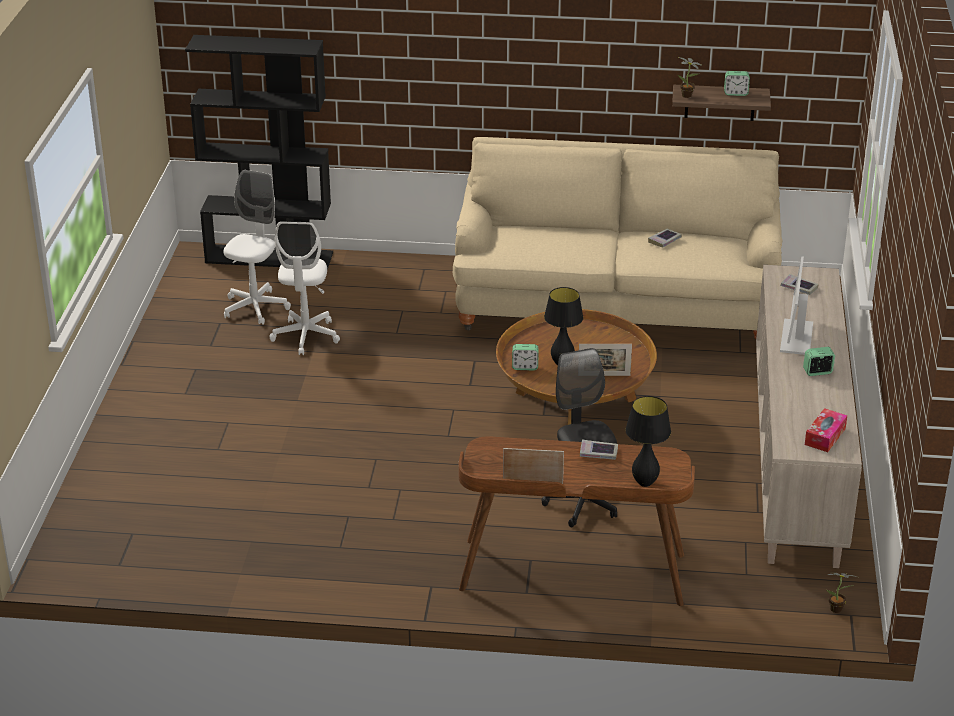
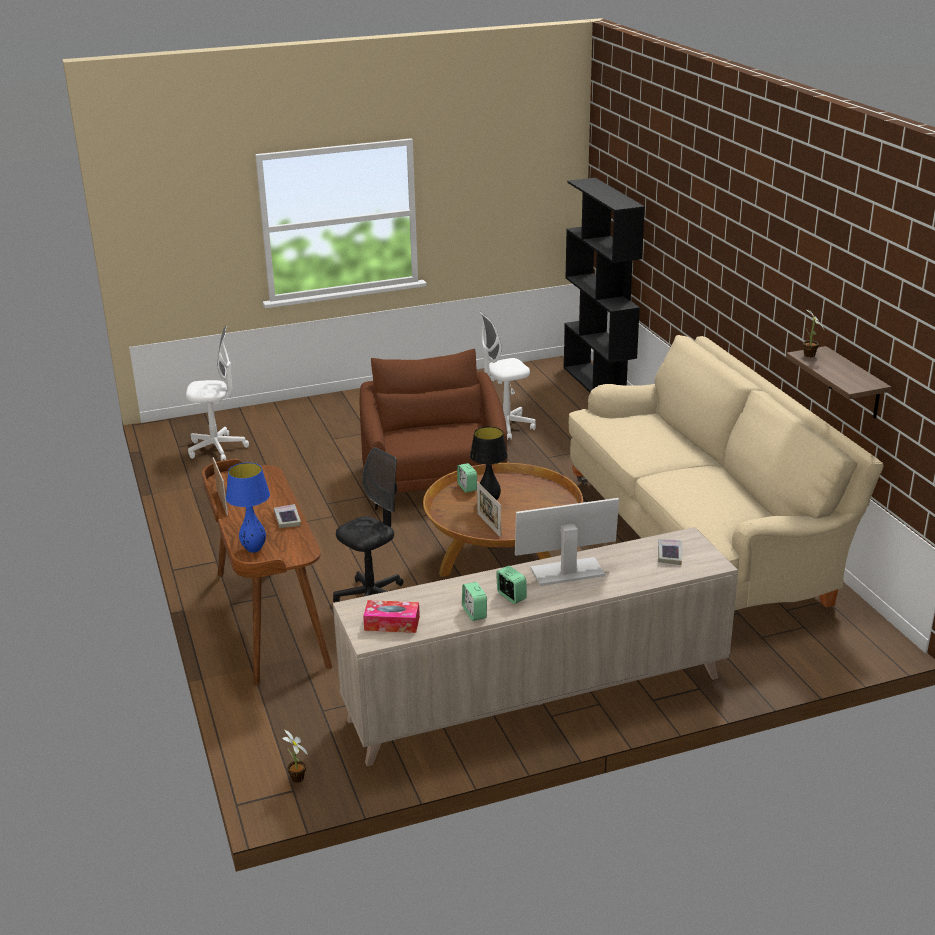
camera: 65 degrees right, 5 degrees down
(255, 308) = (524, 400): white office chair -> white office chair (217, 448)
(378, 408) = (434, 479): none -> brown armchair
(645, 483) = (254, 549): black table lamp -> blue table lamp
(664, 240) = (710, 481): book -> none
(736, 93) = (851, 374): alarm clock -> alarm clock (474, 613)

